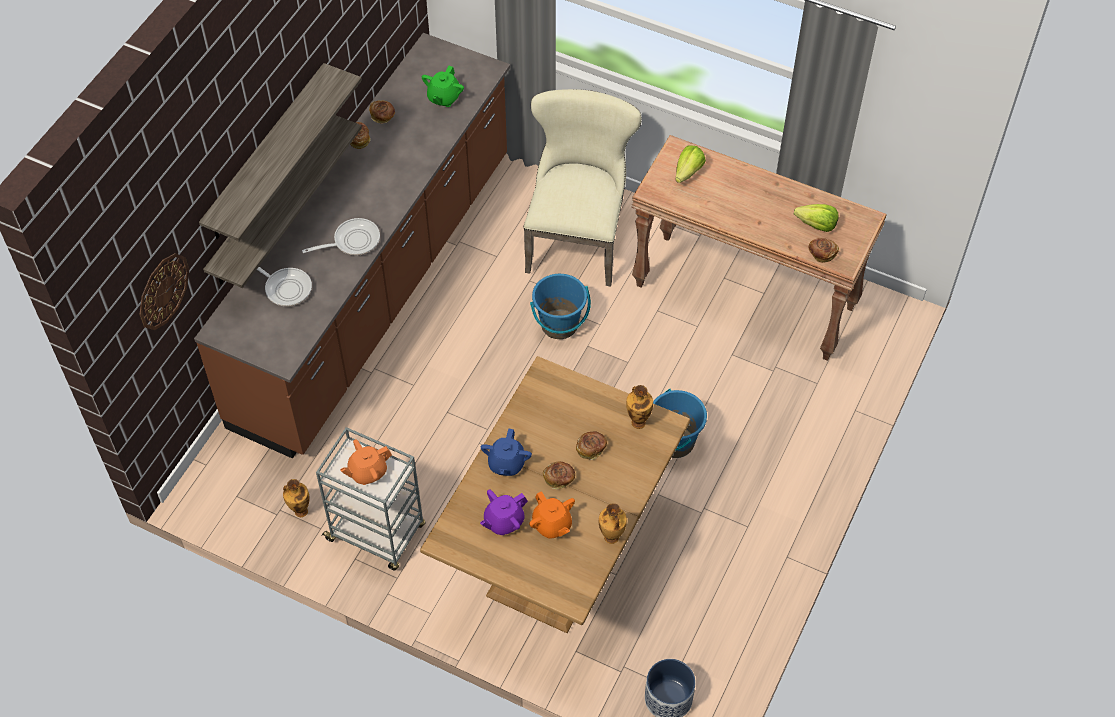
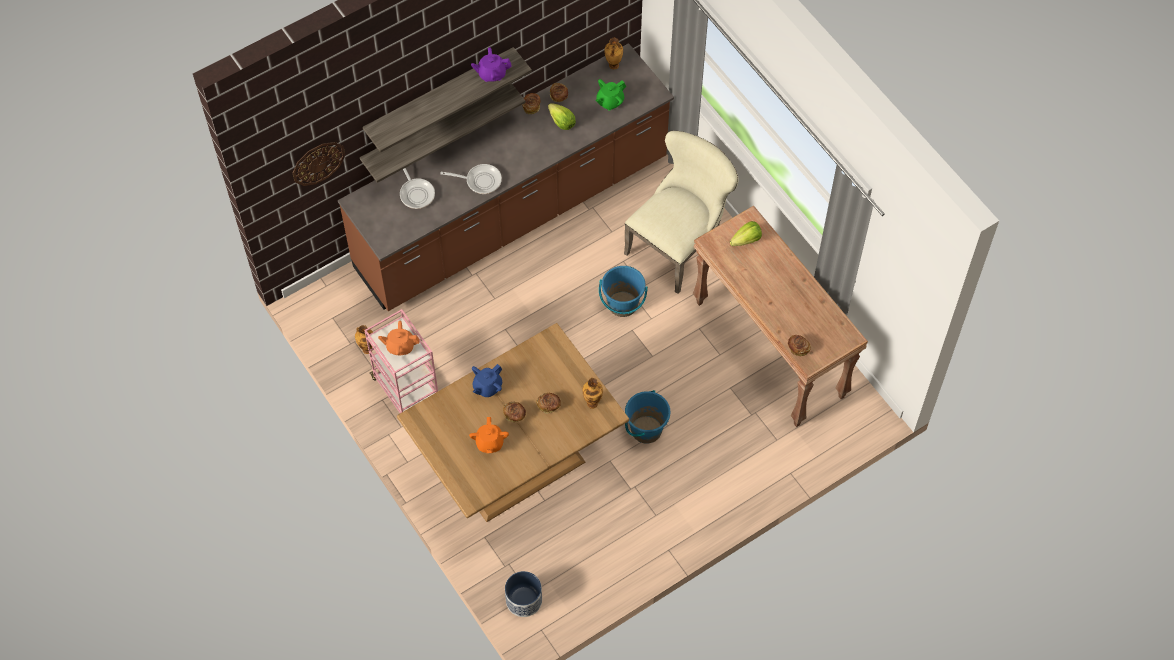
camera: 30 degrees right, 5 degrees up
(377, 533) = (406, 390): grey cart -> pink cart
(503, 521) = (460, 424): purple teapot -> purple teapot (491, 74)
(611, 538) = (521, 472): vase -> vase (613, 66)
(816, 225) = (810, 325): lettuce -> lettuce (561, 122)

